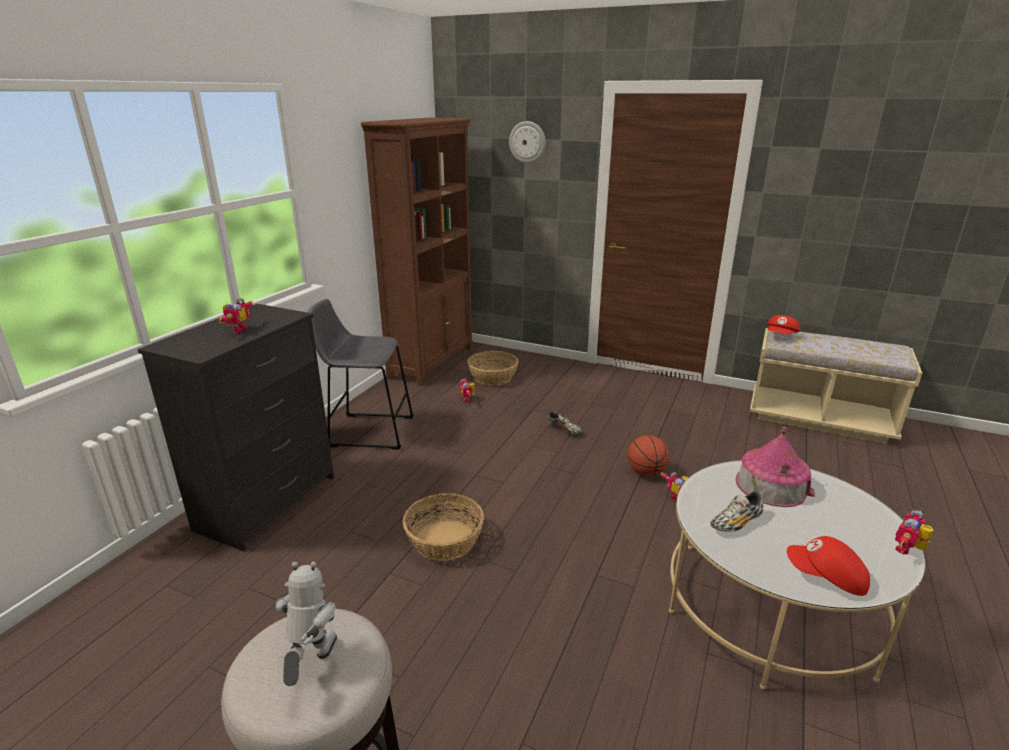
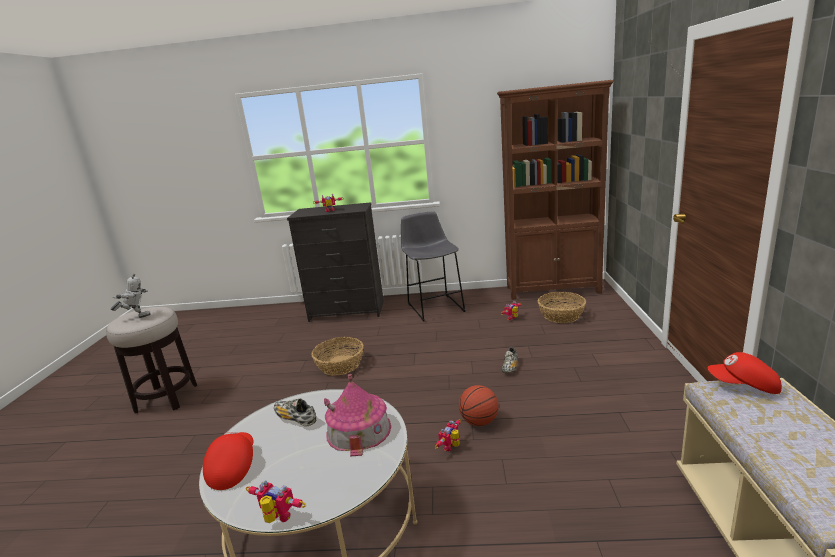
camera: 70 degrees right, 5 degrees down
(527, 142) = (646, 100): wall clock -> none

